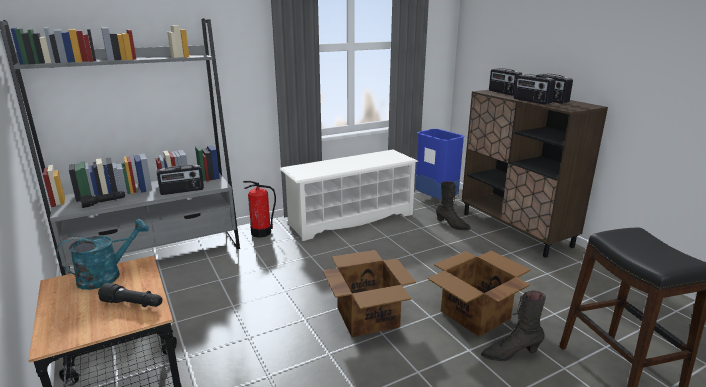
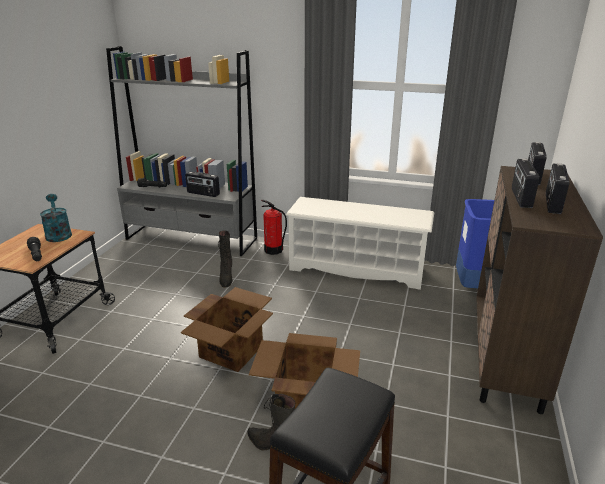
camera: 45 degrees right, 5 degrees up
(107, 276) = (58, 234): turquoise watering can -> turquoise watering can turned 120 degrees counterclockwise
(452, 225) = (440, 318): black boot -> black boot (226, 278)

